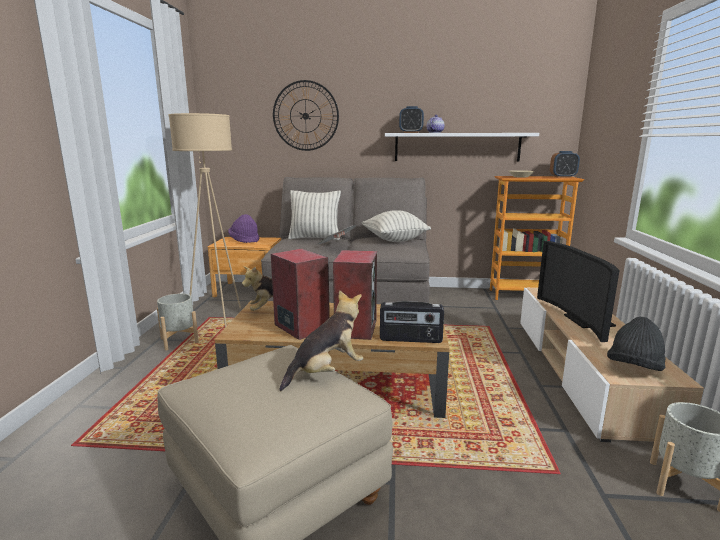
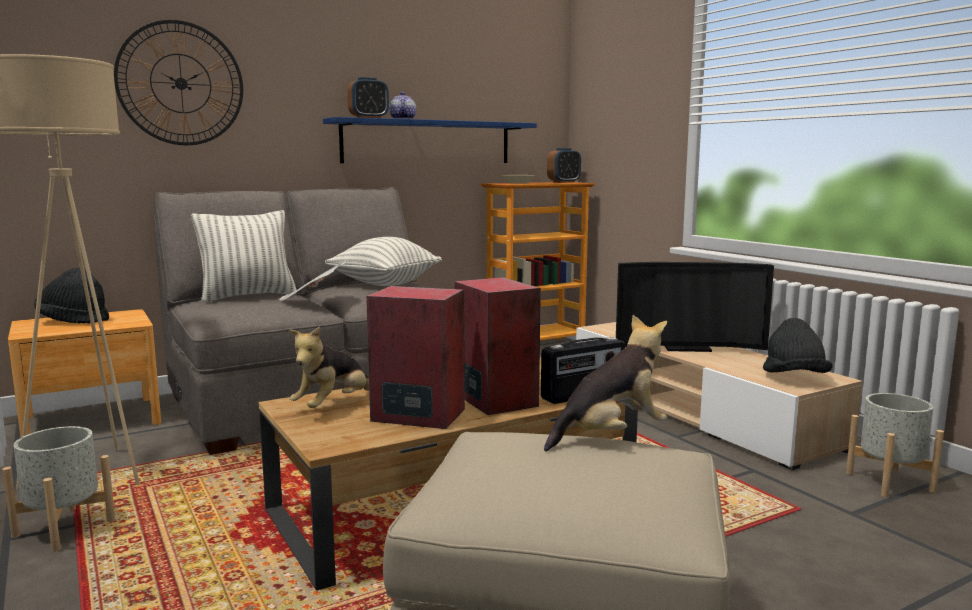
camera: 35 degrees left, 5 degrees down
(244, 240) = (74, 321): purple hat -> black hat
(326, 372) = (610, 435): plush toy -> plush toy turned 45 degrees clockwise
(457, 147) = (428, 142): white shelf -> blue shelf
(582, 320) = (686, 348): television -> television turned 45 degrees counterclockwise

